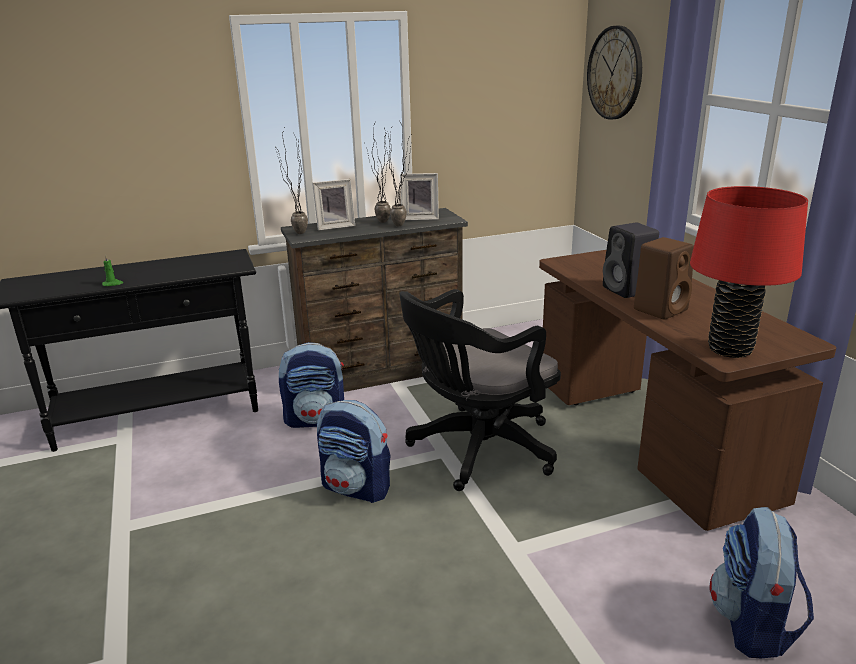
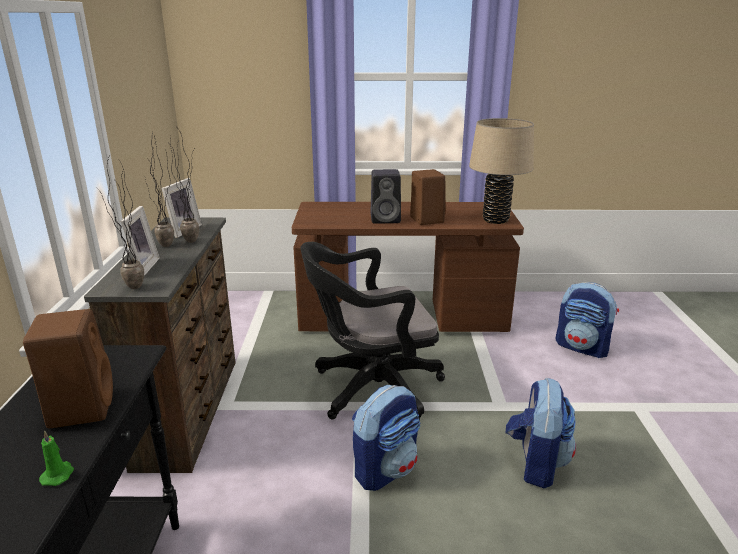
camera: 70 degrees left, 0 degrees up
(175, 271) = (81, 406): none -> brown speaker
(316, 419) = (242, 476): backpack -> backpack (536, 463)
(476, 450) = (371, 389): black office chair -> black office chair turned 90 degrees clockwise
(615, 73) = (224, 65): wall clock -> none
(730, 349) = (495, 220): red table lamp -> beige table lamp

